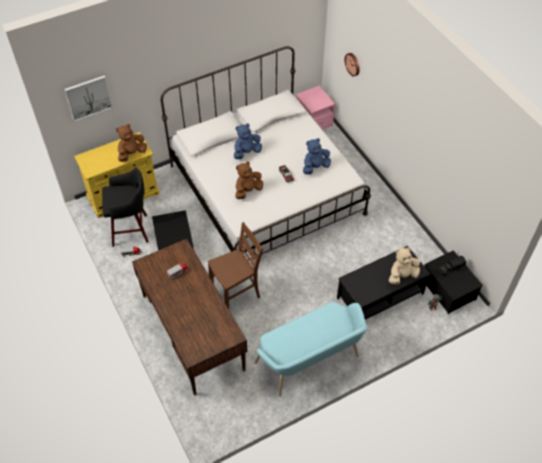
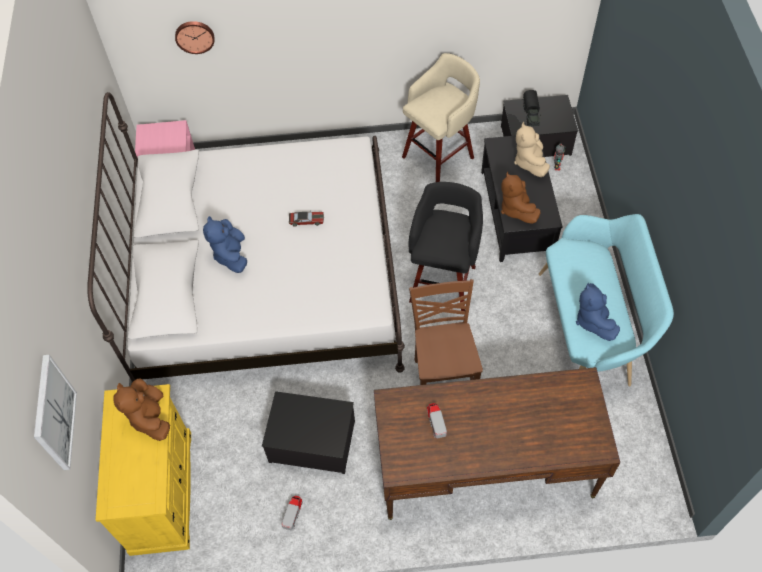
camera: 65 degrees left, 5 degrees up
(131, 230) = (245, 499): black stool -> black stool (443, 282)
(248, 191) = (310, 279): brown plush toy -> brown plush toy (516, 209)
(315, 167) = (311, 180): blue plush toy -> blue plush toy (593, 320)
(401, 240) = (440, 156): none -> beige stool

